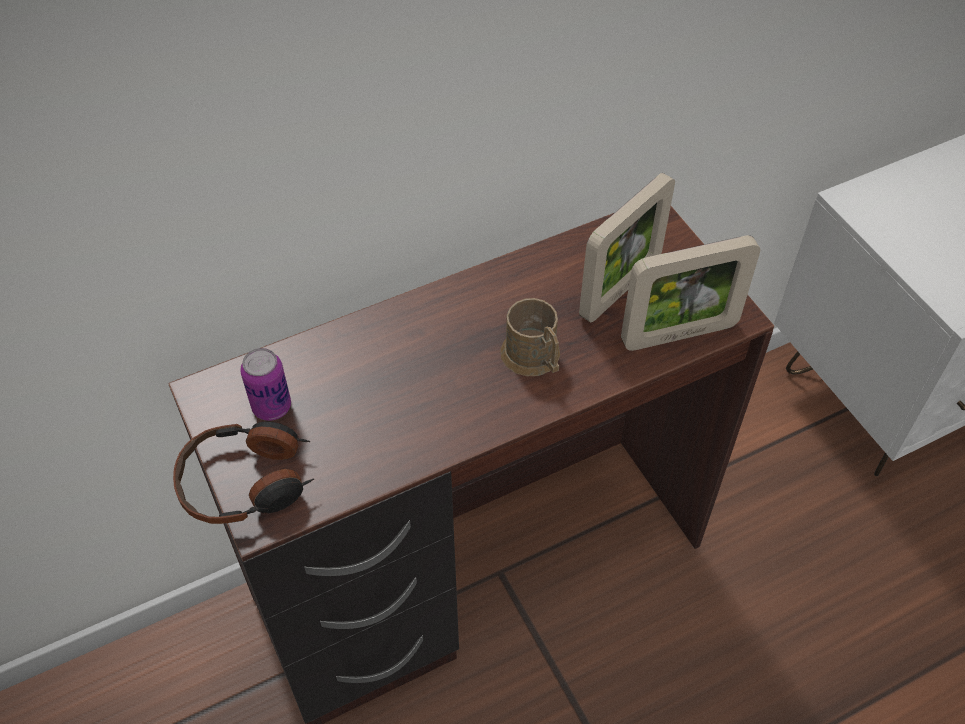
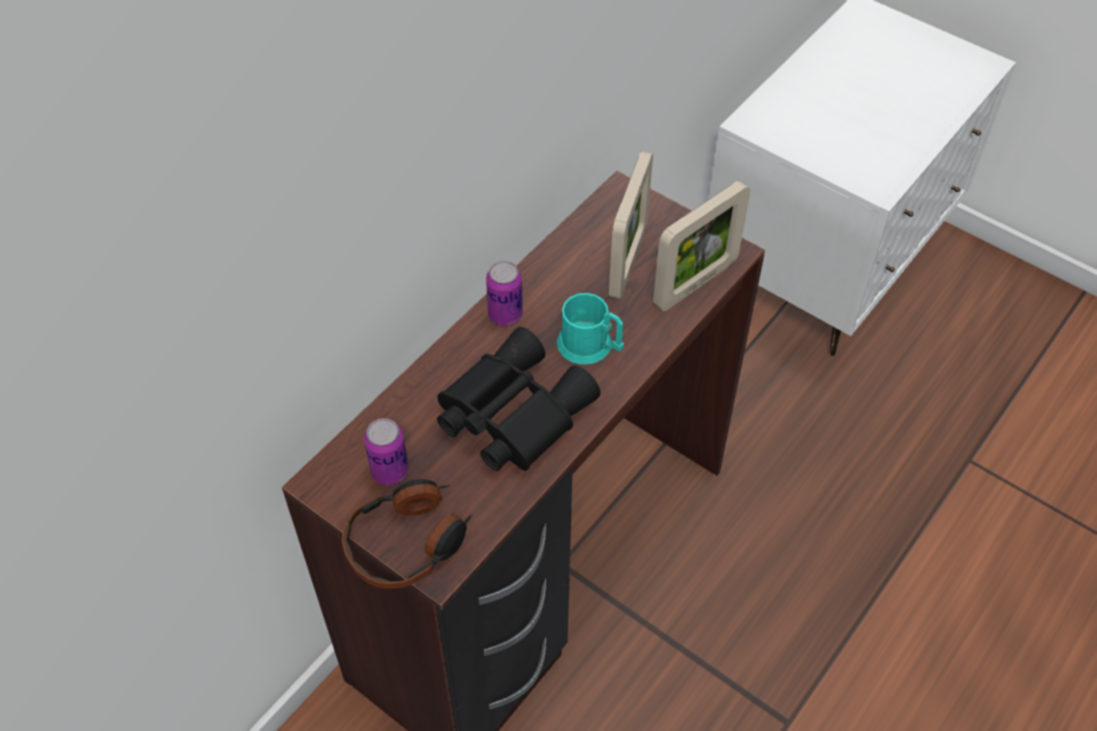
camera: 25 degrees left, 0 degrees up
(417, 394) = (510, 412): none -> black binoculars
(468, 297) = (505, 314): none -> can
(534, 359) = (591, 347): brown mug -> turquoise mug

